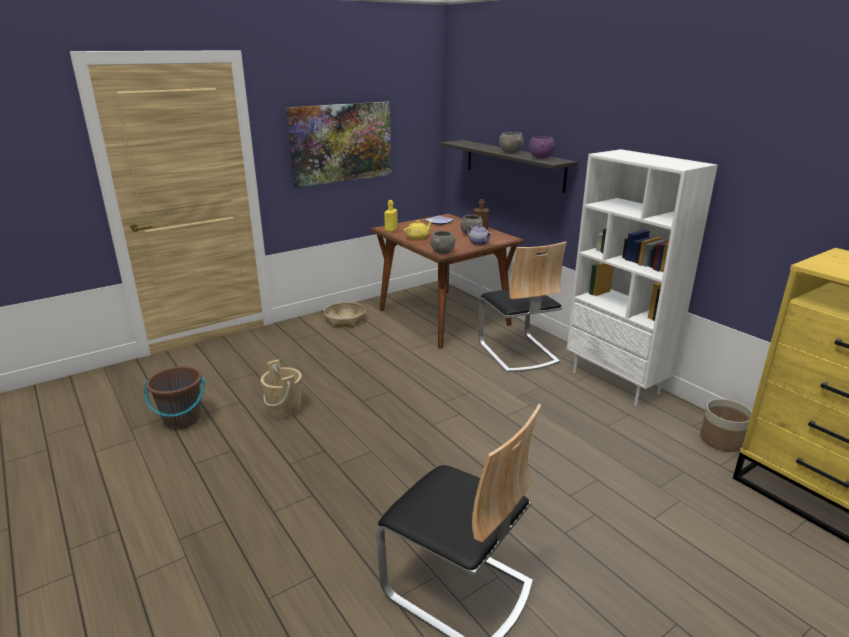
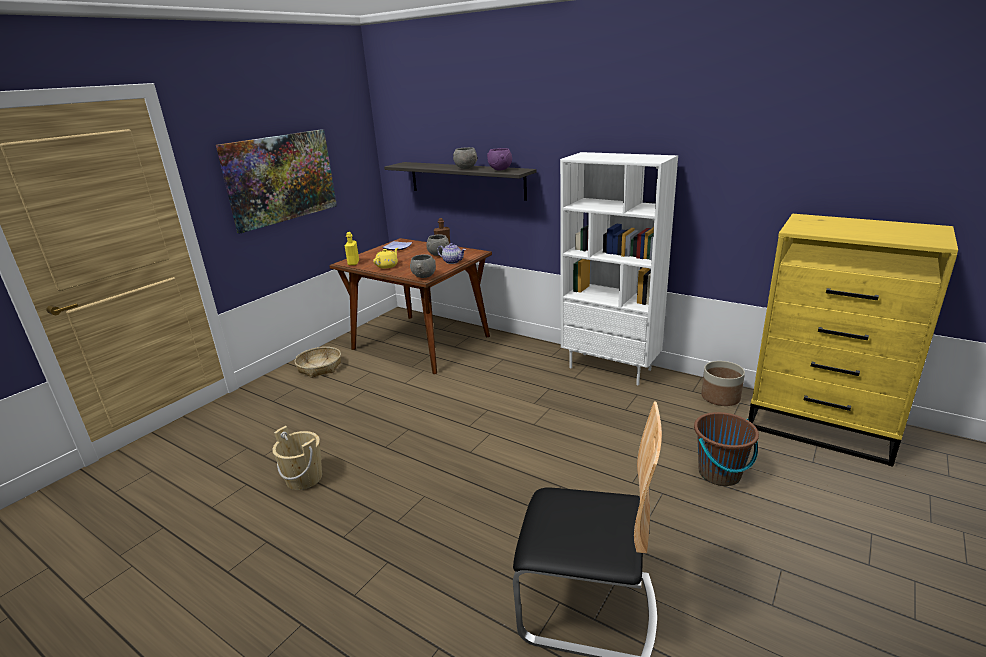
camera: 20 degrees left, 0 degrees up
(182, 419) = (183, 525): brown bucket -> brown bucket (719, 473)
(517, 352) = (510, 361): chair -> none

